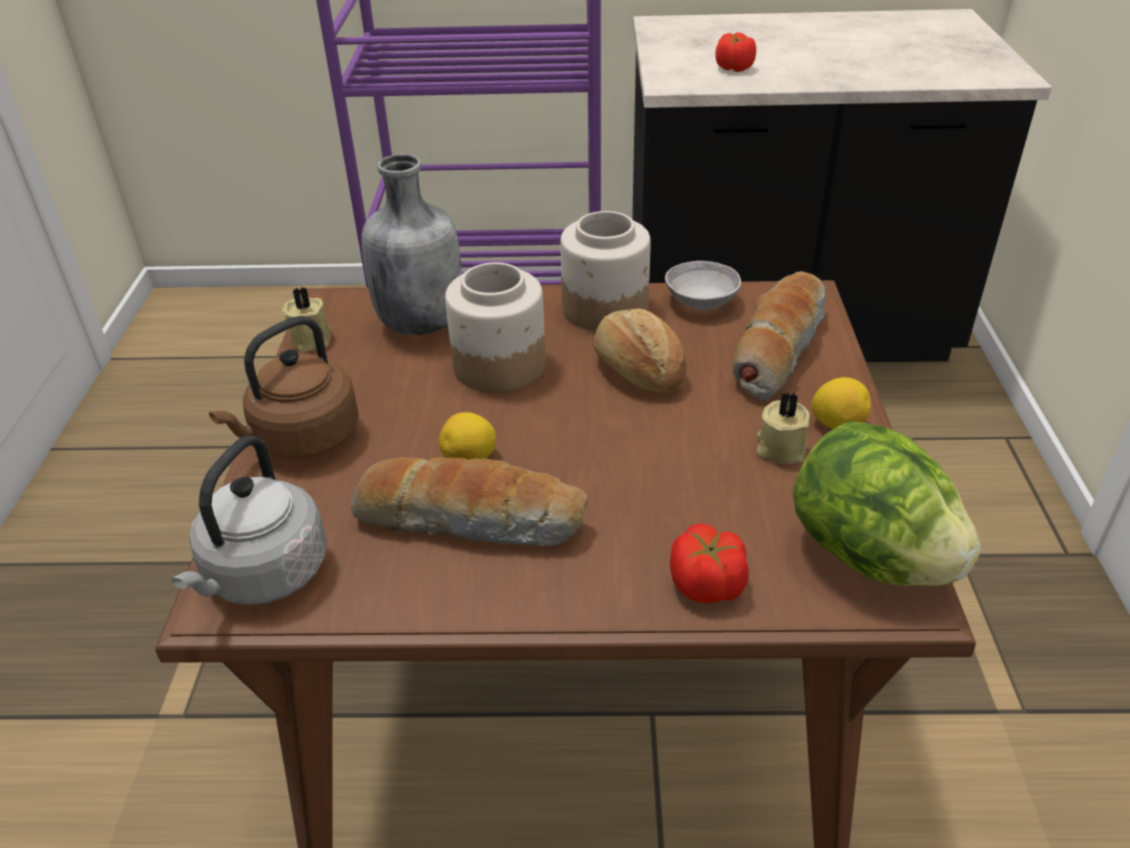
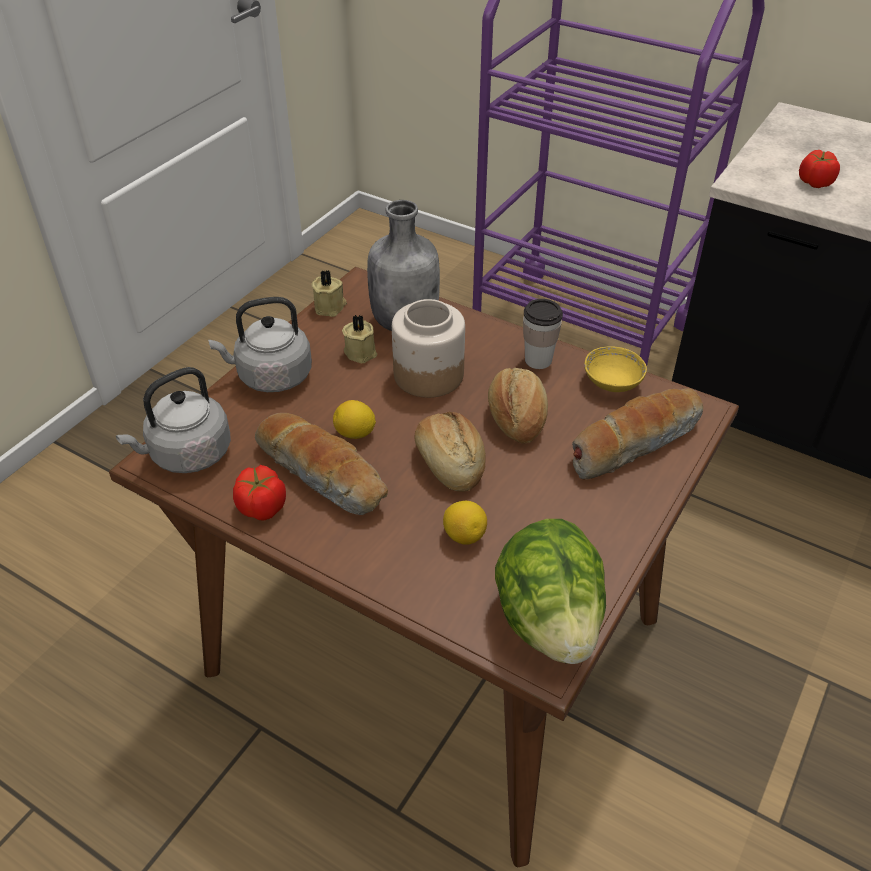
camera: 30 degrees right, 5 degrees up
(302, 440) = (271, 377): brown kettle -> grey kettle
(606, 308) = (538, 360): jar -> cup
(610, 445) = (449, 463): none -> bread
(701, 302) = (612, 382): grey bowl -> yellow bowl
(707, 585) = (425, 585): tomato -> tomato (262, 507)
(780, 447) = (562, 517): beige candle -> beige candle (361, 352)
(837, 424) = (620, 519): lemon -> lemon (464, 535)

